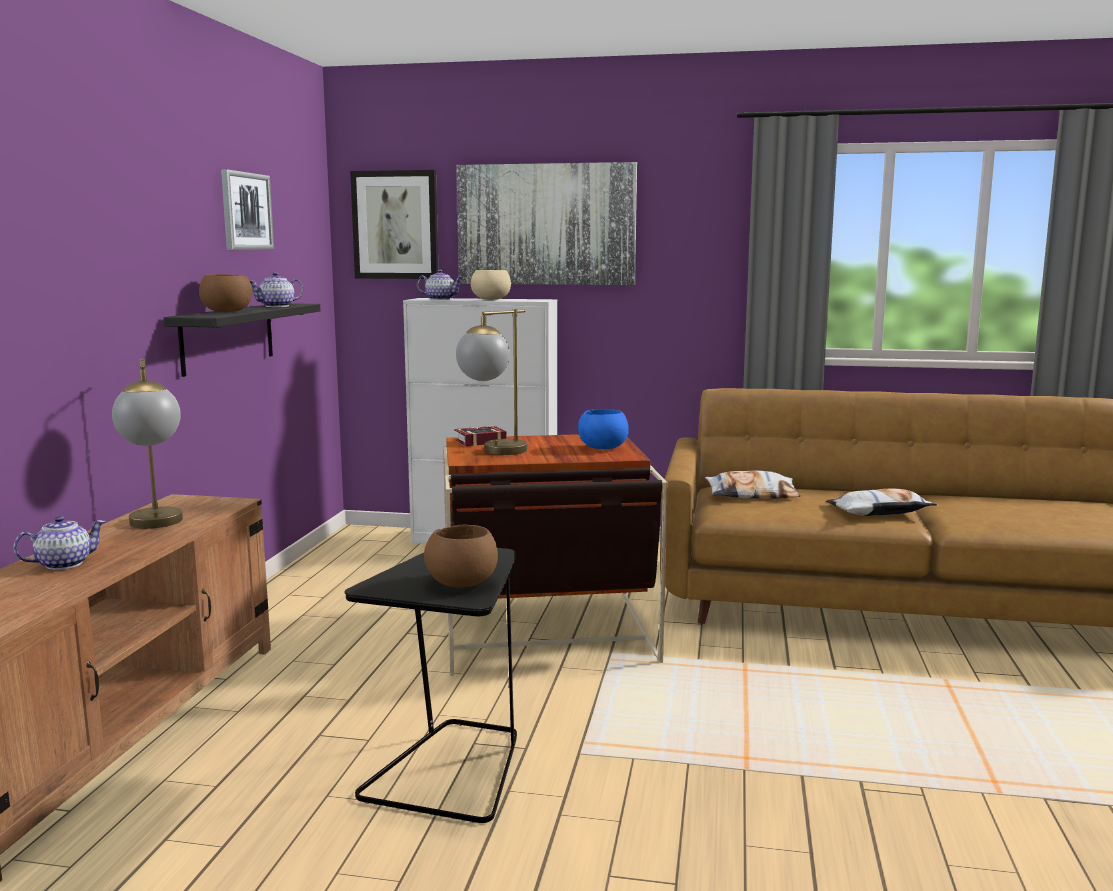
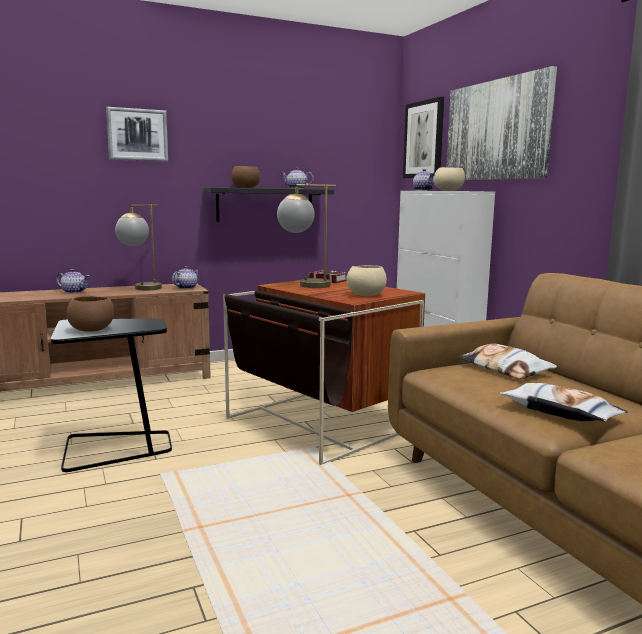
camera: 55 degrees right, 0 degrees up
(209, 504) = (186, 287): none -> teapot
(246, 211) = (293, 131): picture -> picture (137, 135)
(602, 447) = (366, 295): blue bowl -> beige bowl

